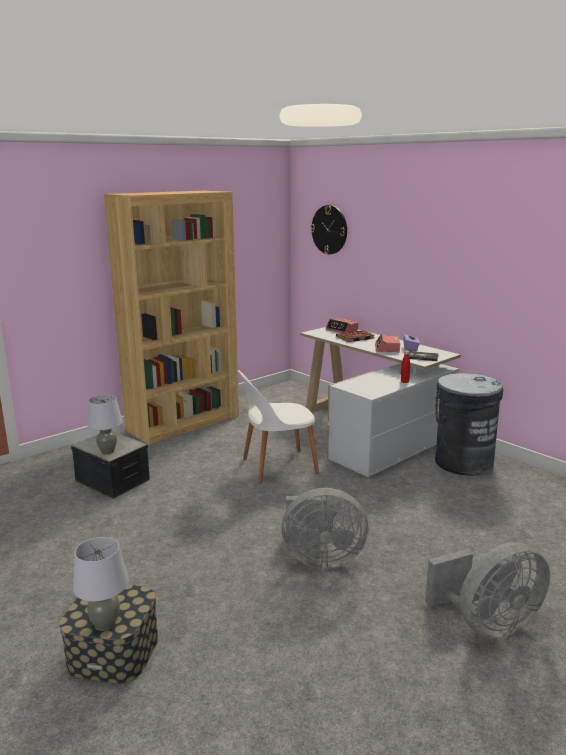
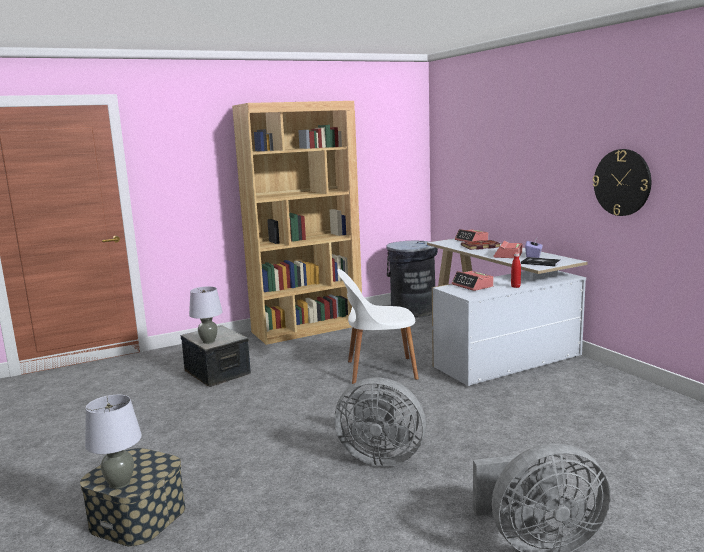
camera: 15 degrees right, 5 degrees down
(329, 229) = (462, 139): wall clock -> wall clock (622, 182)
(365, 382) = (472, 286): none -> alarm clock
(463, 462) = (583, 380): grey trash can -> grey trash can (413, 310)

